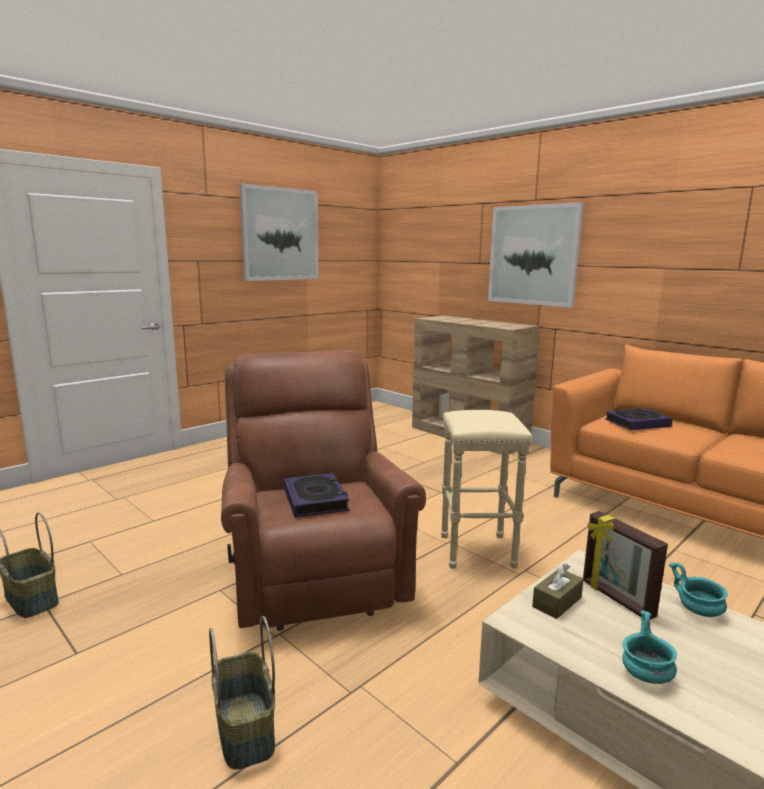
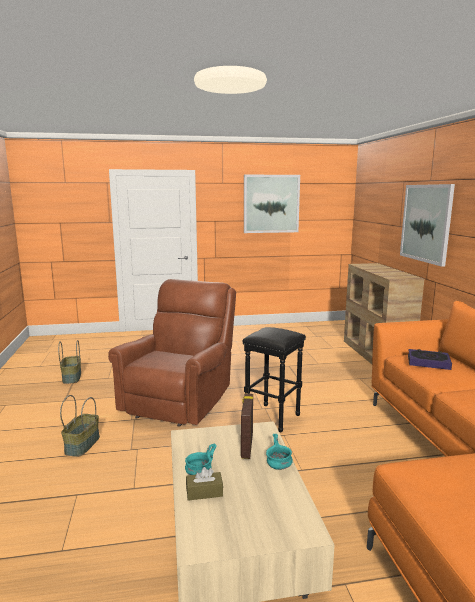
camera: 35 degrees right, 0 degrees up
(315, 500) = (164, 359): book -> none
(478, 550) = (274, 417): beige stool -> black stool
(557, 602) = (215, 436): brown tissue box -> brown tissue box (204, 492)

